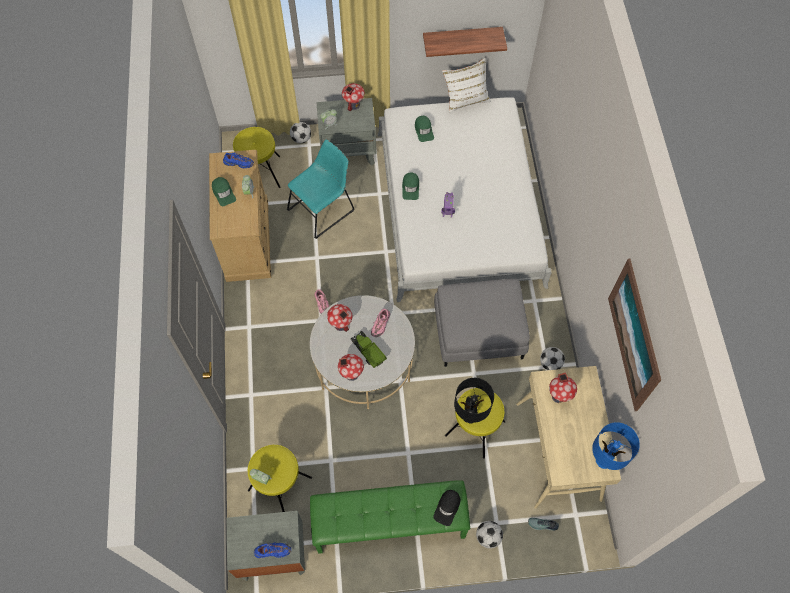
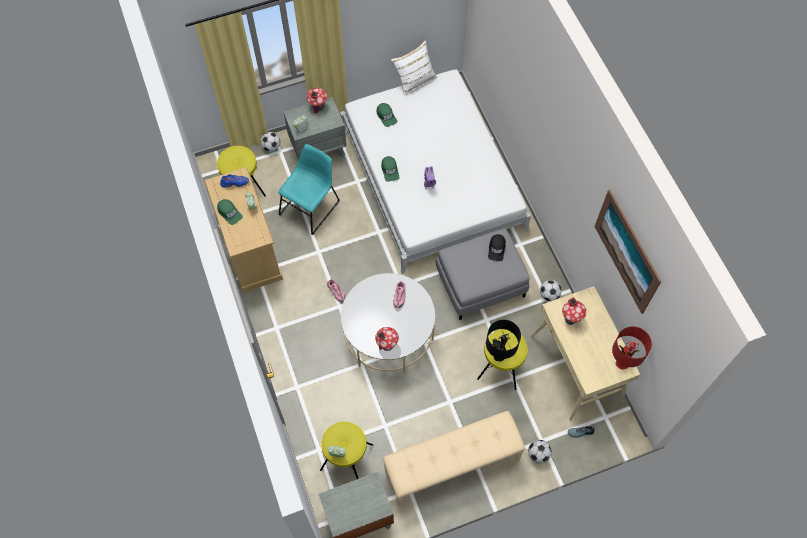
camera: 15 degrees left, 0 degrees up
(273, 551) = (367, 511): blue shoe -> none
(340, 325) = (364, 305): toy house -> none
(368, 352) = (395, 322): toy truck -> none
(389, 524) = (452, 466): green bench -> beige bench
(447, 507) = (502, 436): black cap -> black cap (496, 249)
(462, 38) = (403, 28): shelf -> none
(604, 460) = (622, 362): blue table lamp -> red table lamp

